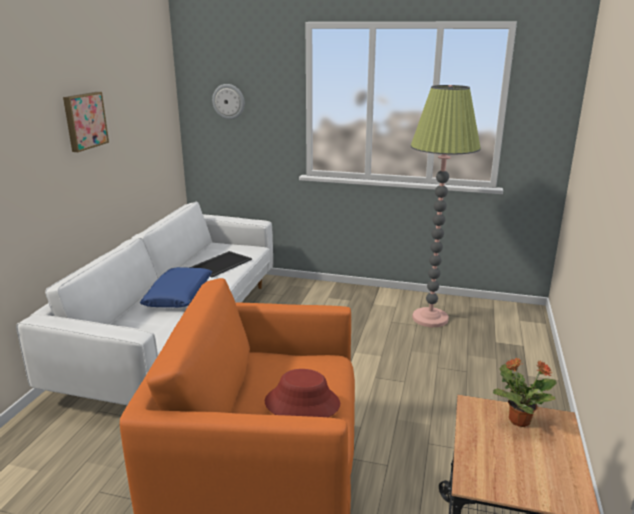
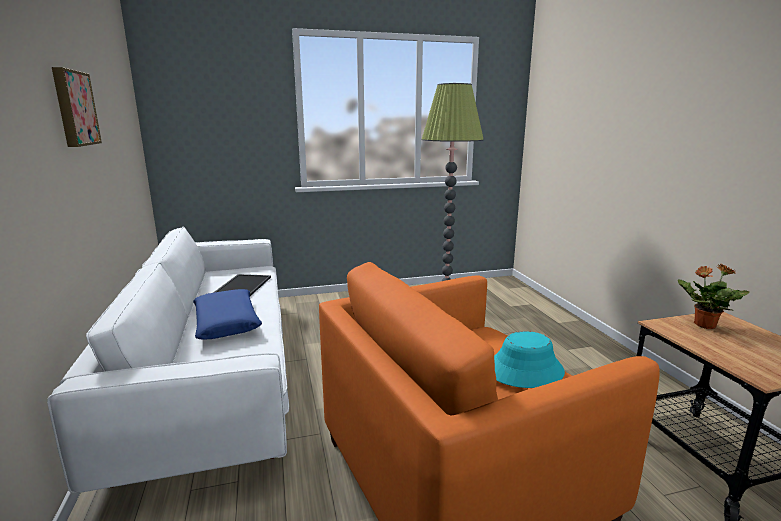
camera: 30 degrees left, 5 degrees down
(228, 101) = (207, 113): wall clock -> none
(302, 403) = (524, 370): red hat -> turquoise hat

